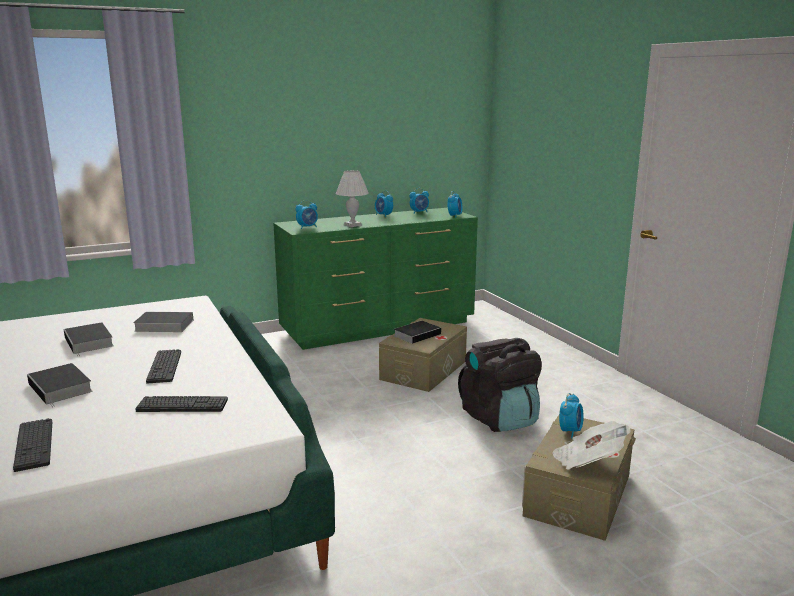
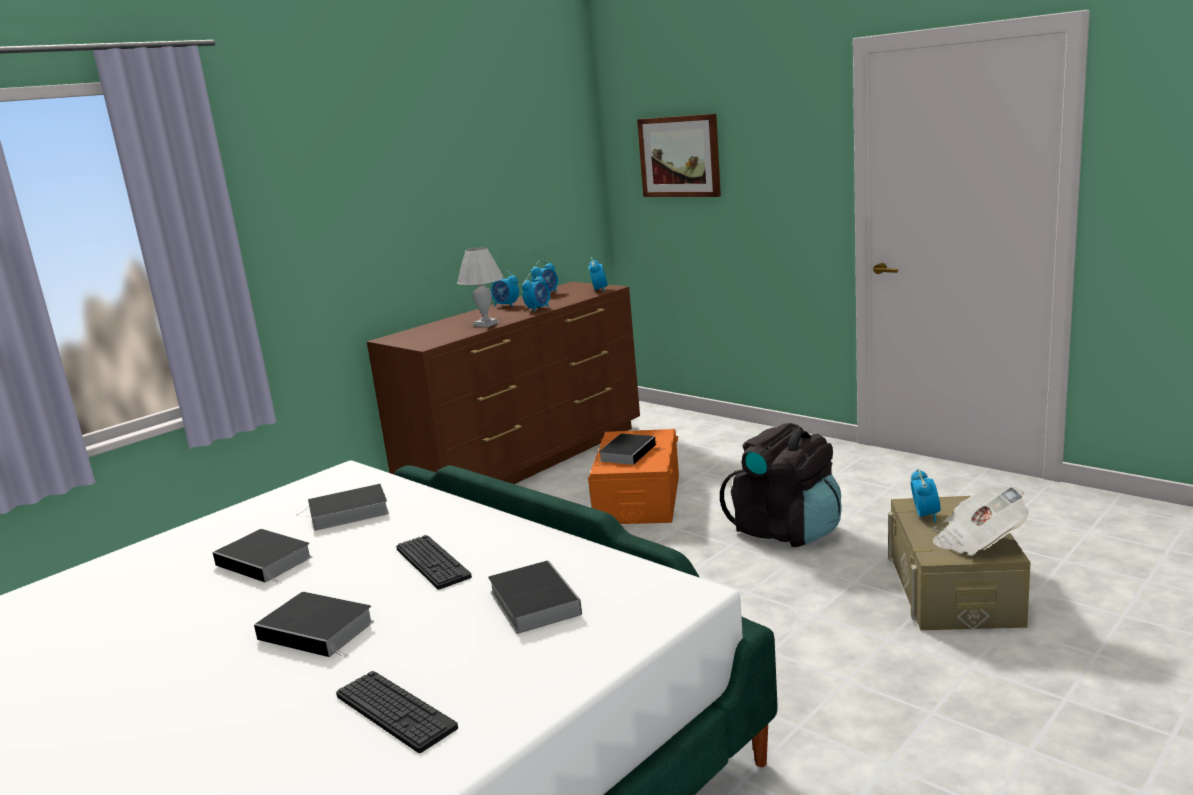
camera: 20 degrees left, 0 degrees up
(182, 405) = (532, 601): keyboard -> book
(307, 227) = (428, 338): alarm clock -> alarm clock (538, 309)
(379, 327) = (527, 460): green dresser -> brown dresser
(423, 370) = (639, 498): beige storage box -> orange storage box
(534, 125) = (679, 156): none -> picture

